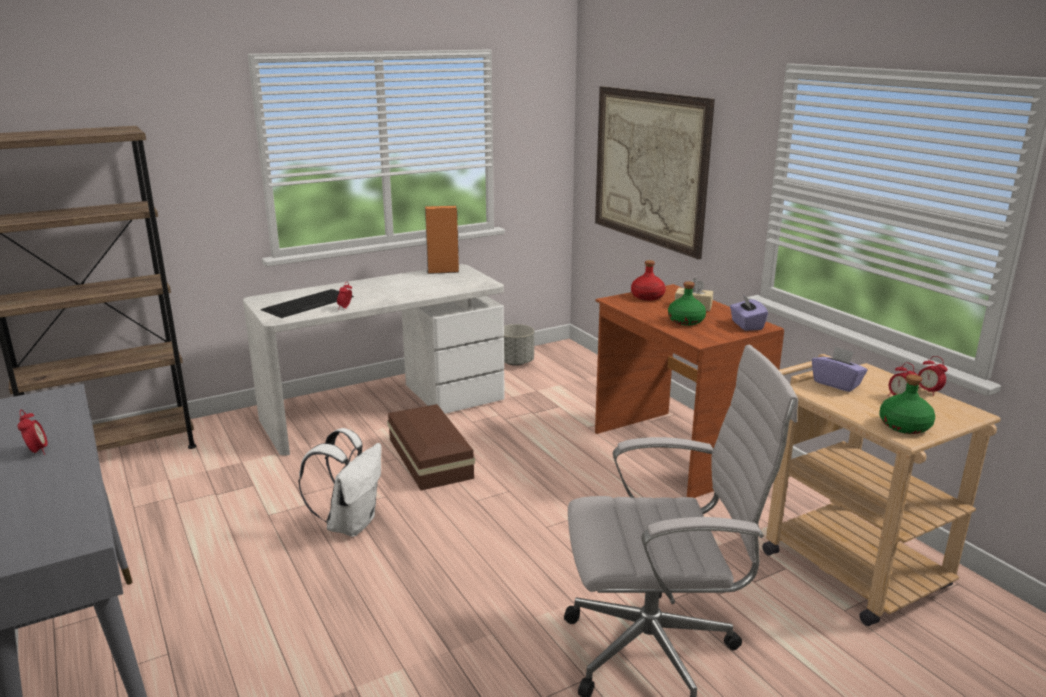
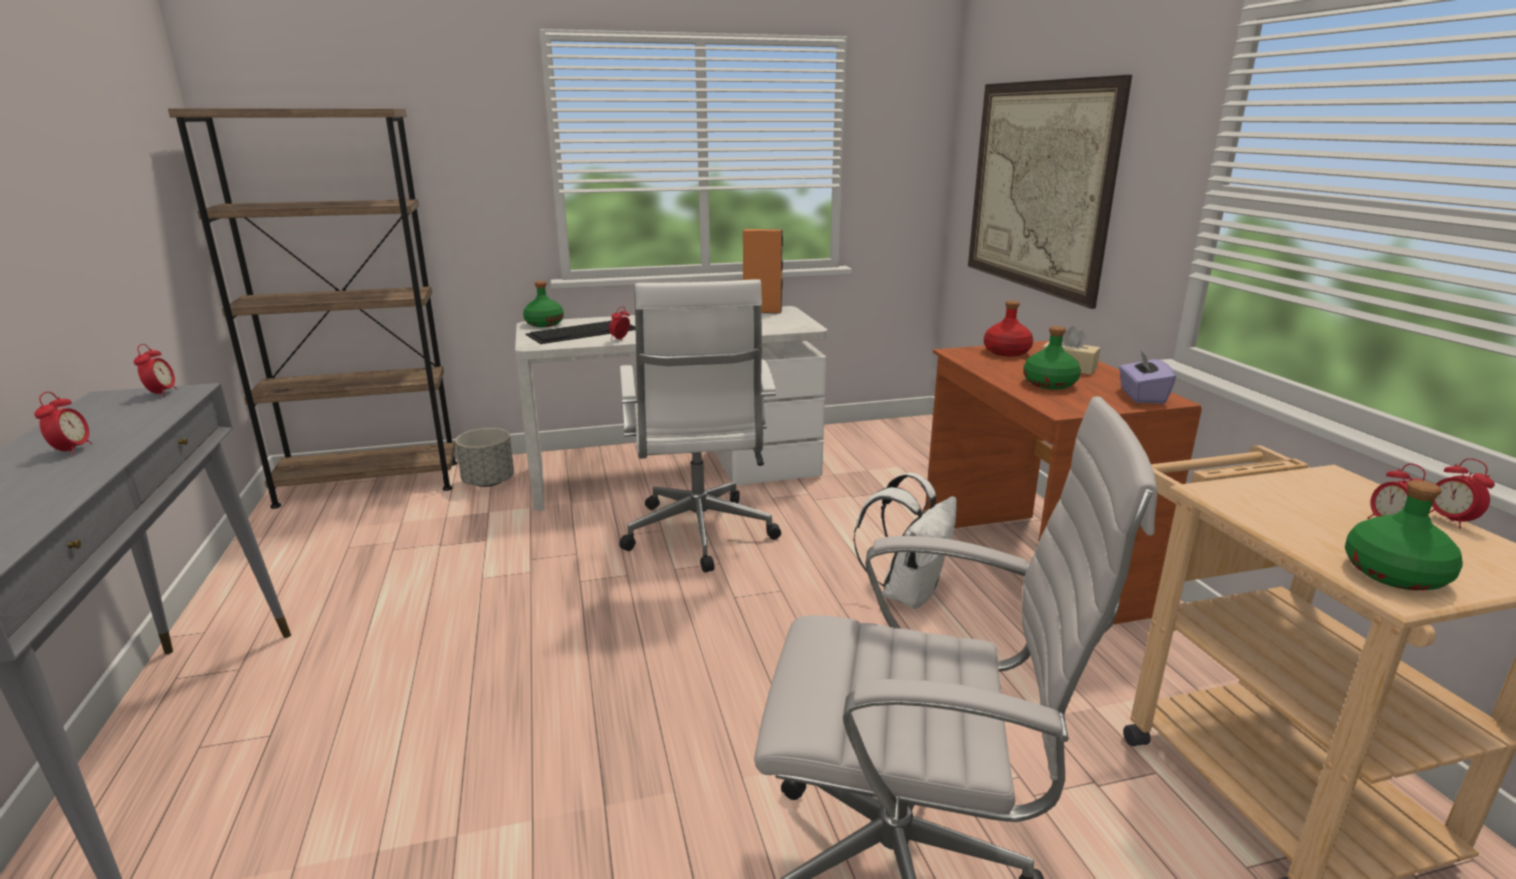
camera: 15 degrees right, 0 degrees up
(46, 398) = (162, 394): none -> alarm clock
(268, 298) = (544, 324): none -> green bottle
(350, 524) = (568, 603): white backpack -> white backpack (907, 593)
(429, 459) = (699, 536): brown storage box -> white office chair
(515, 362) = (853, 435): grey planter -> grey planter (488, 482)
(836, 383) = (1272, 490): purple tissue box -> none

